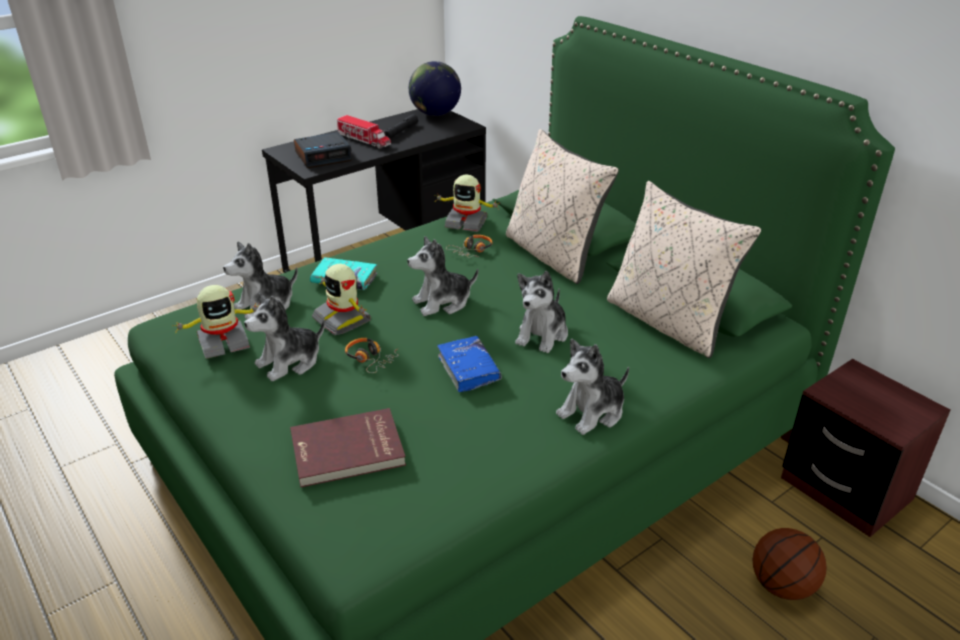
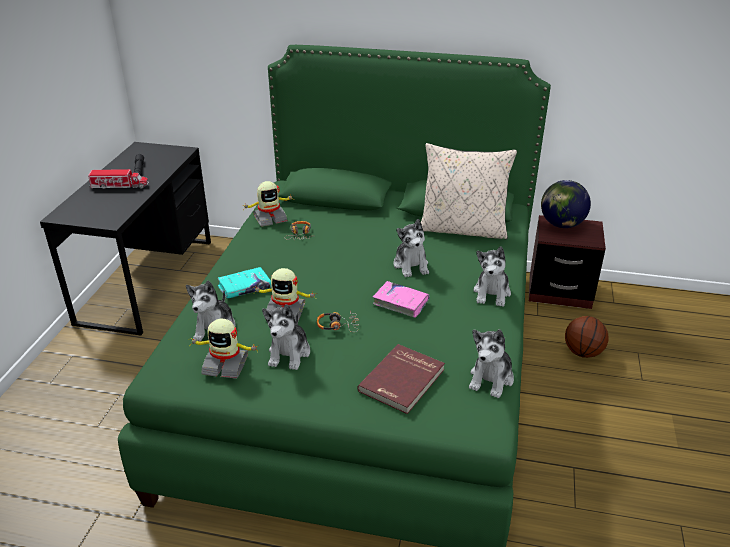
camera: 40 degrees left, 0 degrees up
(223, 342) = (226, 364): toy robot -> toy robot turned 75 degrees clockwise
(324, 156) = (105, 208): alarm clock -> none
(435, 114) = (146, 149): globe -> globe (562, 225)
(442, 302) = (330, 273): plush toy -> plush toy (491, 379)
(468, 369) = (401, 303): blue book -> pink book
(553, 255) = (352, 217): beige pillow -> none

